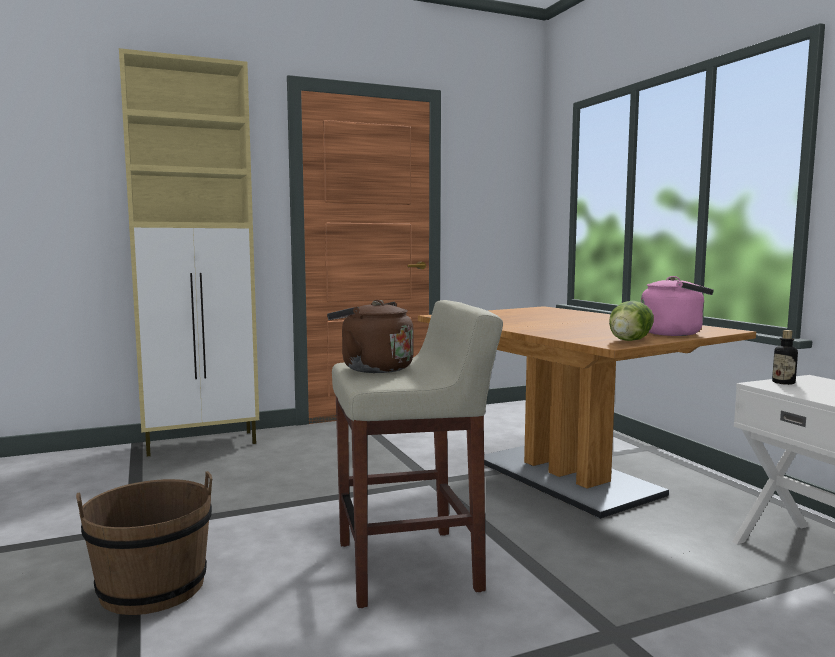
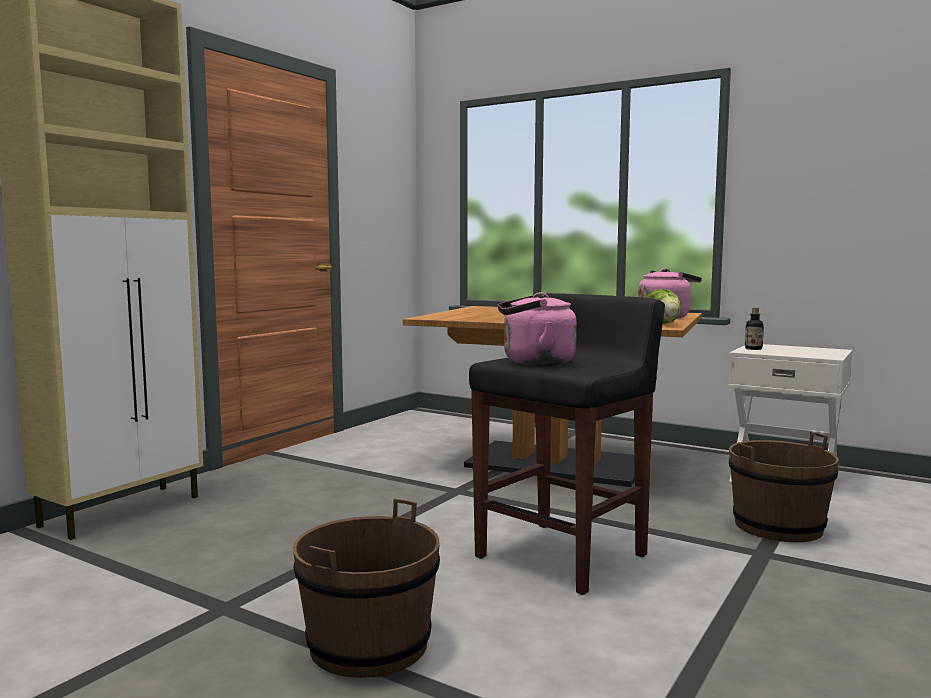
camera: 35 degrees left, 0 degrees up
(372, 368) = (534, 363): brown kettle -> pink kettle
(410, 566) = (563, 555): beige stool -> black stool
(694, 611) = (778, 527): none -> brown bucket

